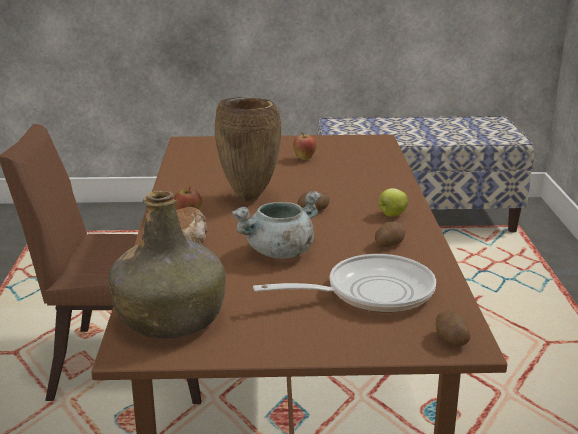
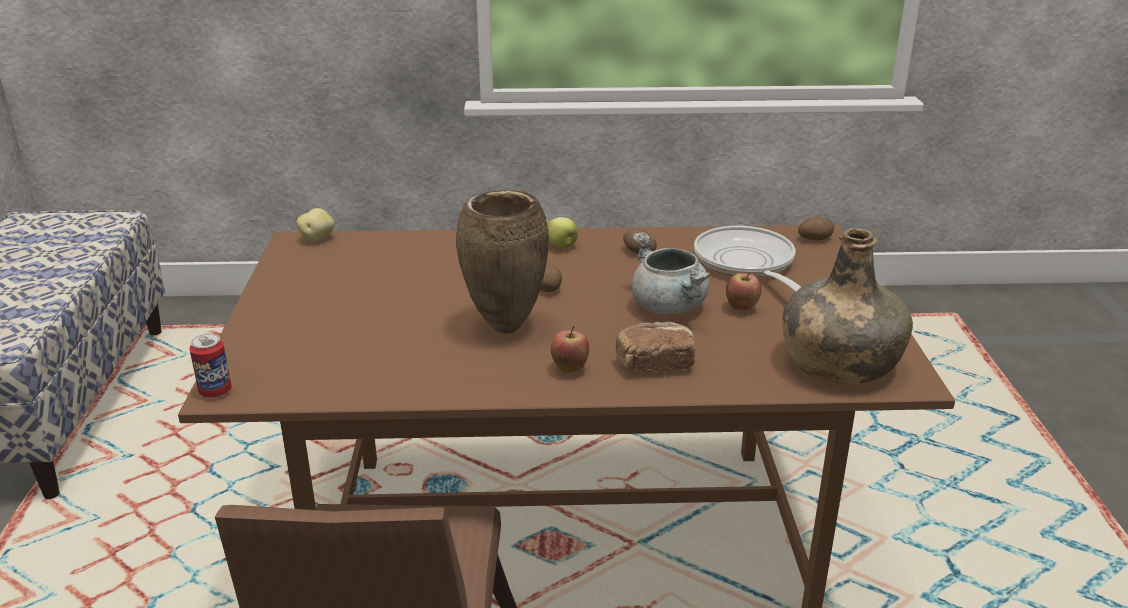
camera: 90 degrees left, 5 degrees up
(188, 140) = (215, 391): none -> can
(304, 159) = (357, 291): apple -> apple (741, 308)
(385, 144) = (317, 238): none -> potato

